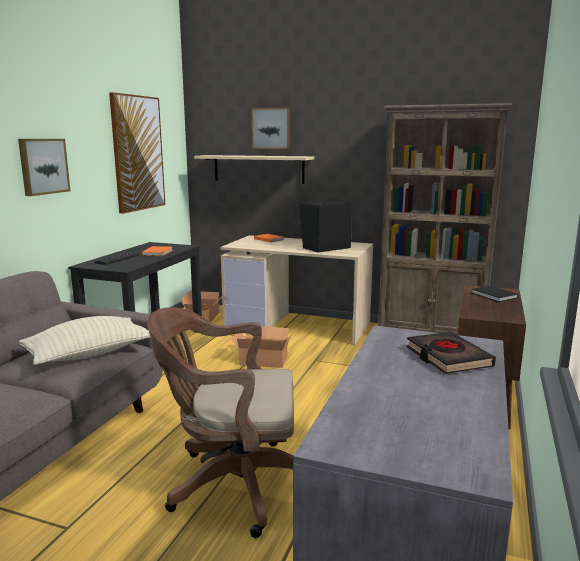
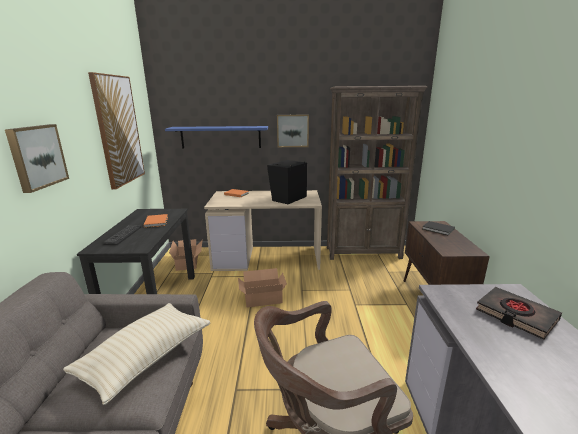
camera: 20 degrees left, 5 degrees up
(258, 169) = (220, 137): beige shelf -> blue shelf
(271, 128) = (230, 103): picture -> picture (292, 130)

